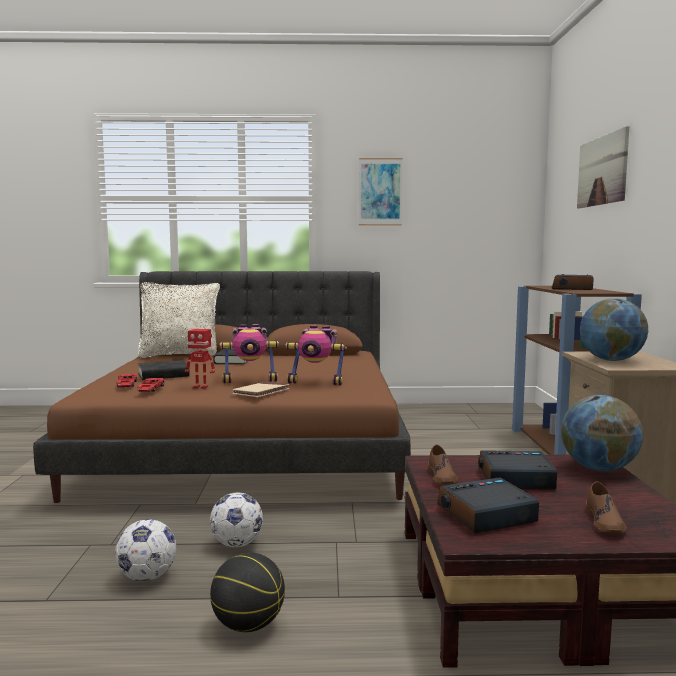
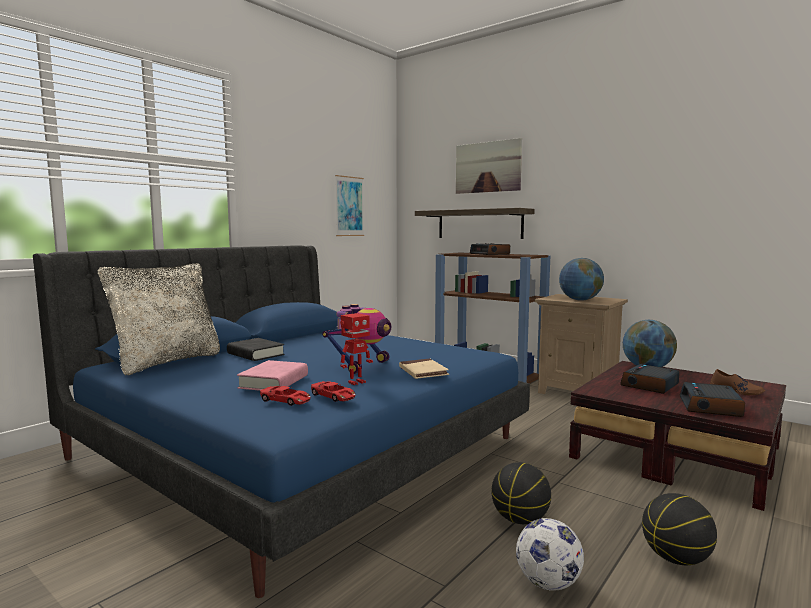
camera: 50 degrees left, 0 degrees up
(163, 375) = (274, 382): black book -> pink book
(237, 544) = (520, 519): football -> basketball
(249, 447) = (298, 448): brown bed -> blue bed
(317, 382) = (416, 354): toy robot -> none
(380, 192) = (290, 165): picture -> picture (349, 206)
(442, 477) = (630, 397): brown shoe -> none
(593, 248) = (479, 224): none -> shelf

